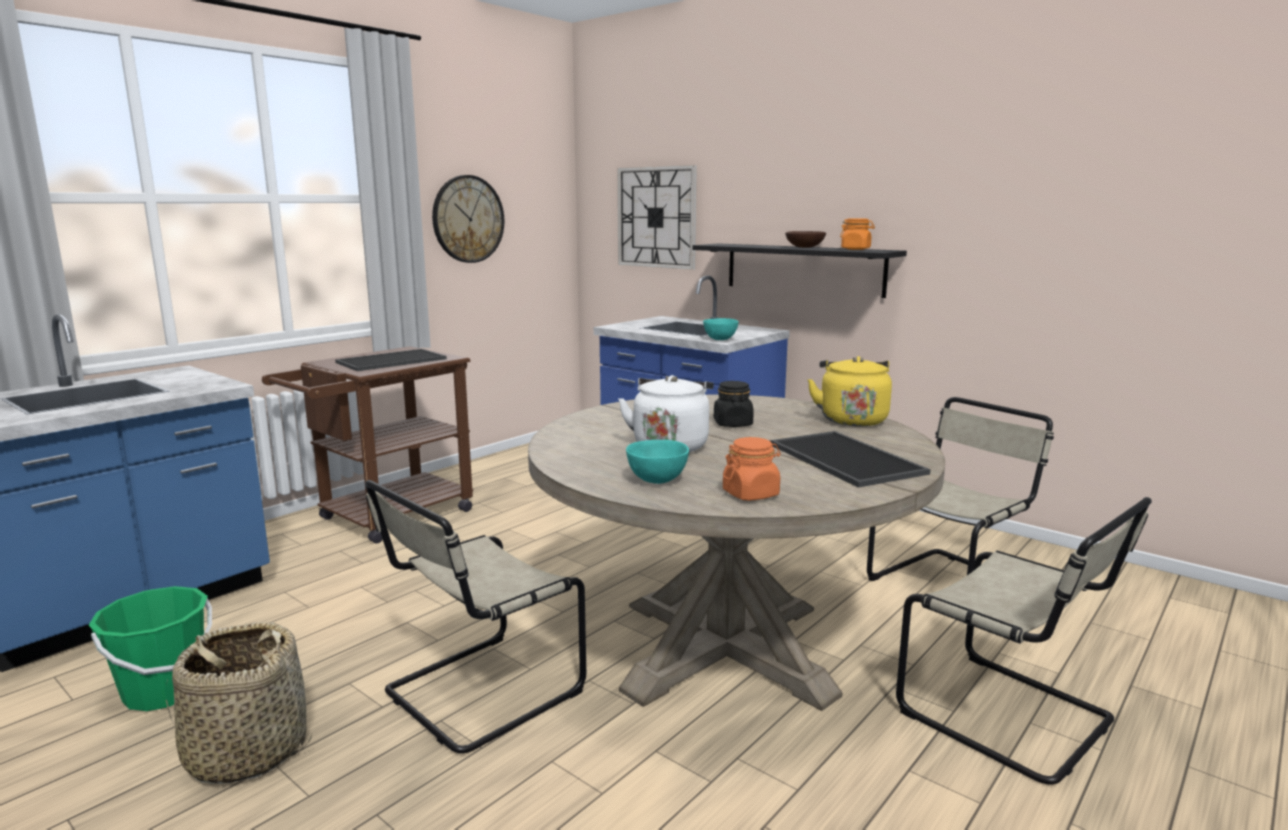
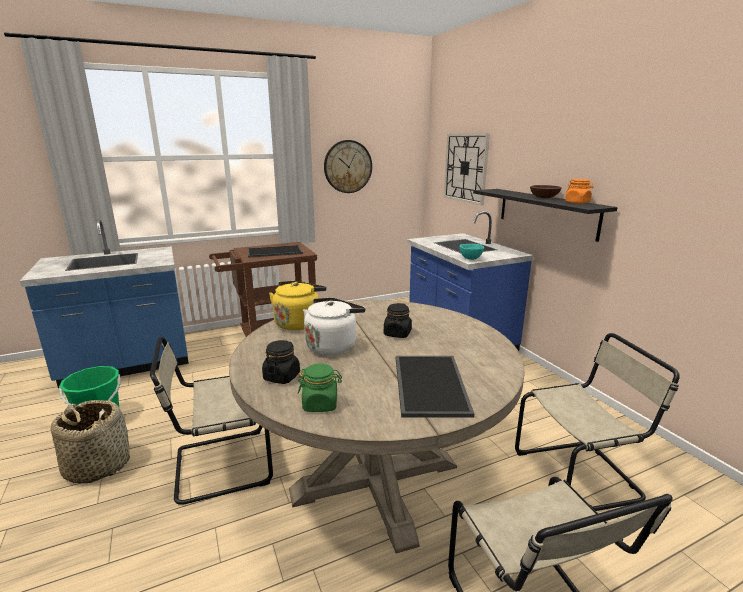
camera: 25 degrees right, 5 degrees up
(657, 481) = (282, 377): turquoise bowl -> black jar
(751, 494) = (320, 404): orange jar -> green jar
(851, 419) = (486, 345): yellow kettle -> yellow kettle (298, 322)

